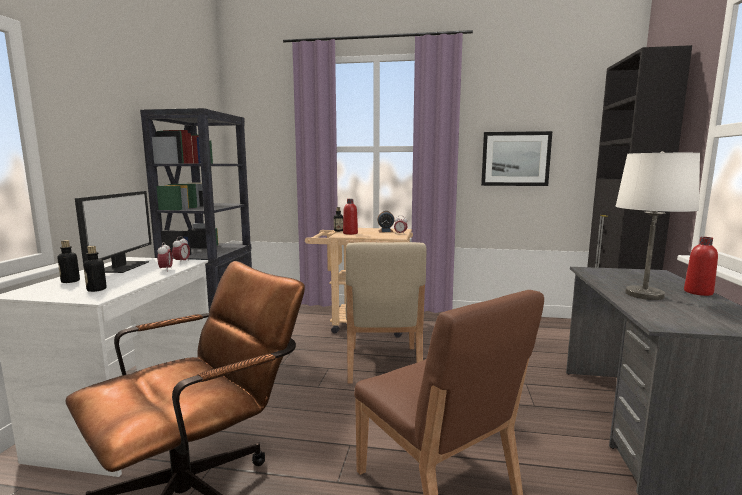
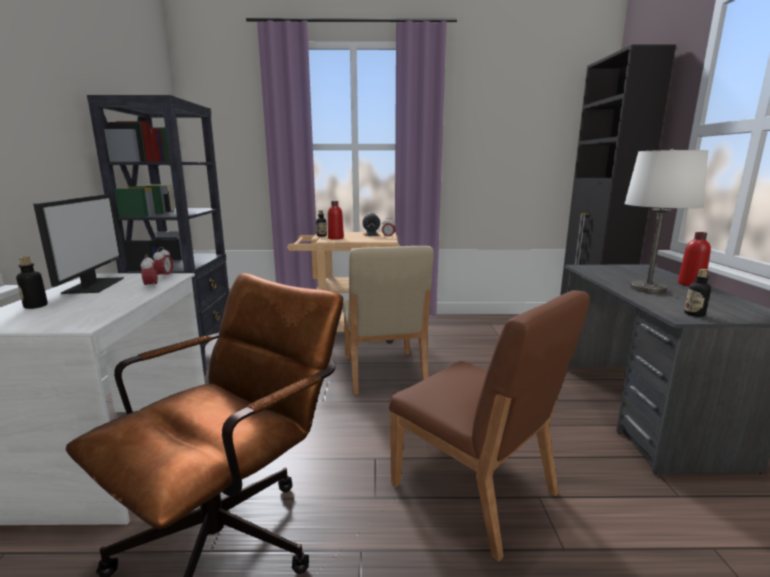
camera: 10 degrees left, 5 degrees up
(96, 289) = (77, 314): bottle -> bottle (694, 314)
(515, 159) = (497, 158): picture -> none

